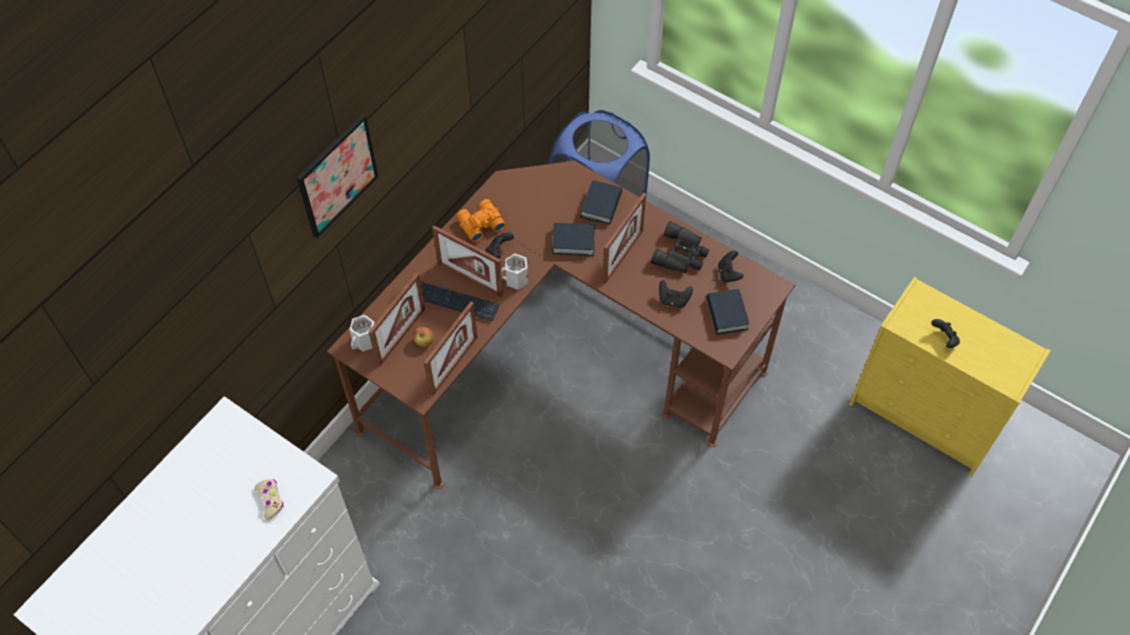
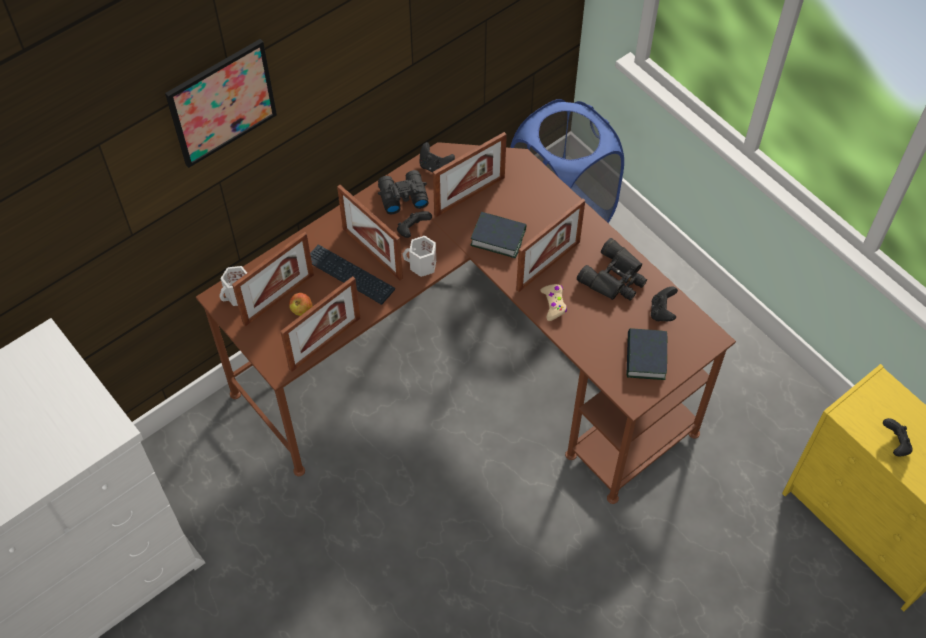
camera: 15 degrees right, 0 degrees up
(270, 500) = (61, 442): beige game controller -> beige game controller (553, 304)
(479, 224) = (402, 196): orange binoculars -> black binoculars
(538, 211) = (469, 196): none -> picture frame
(601, 205) = (542, 204): book -> none
(673, 300) = (590, 327): black game controller -> black game controller (435, 167)

